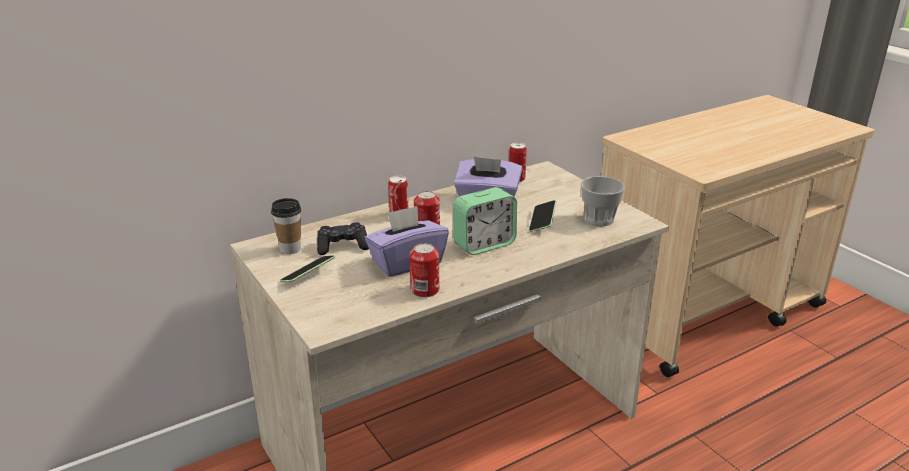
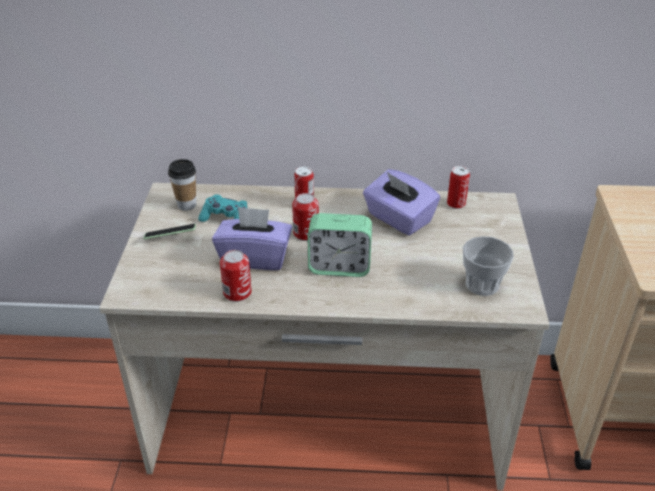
camera: 35 degrees right, 10 degrees up
(342, 246) = (226, 219): black game controller -> turquoise game controller
(542, 222) = (421, 264): phone -> none

